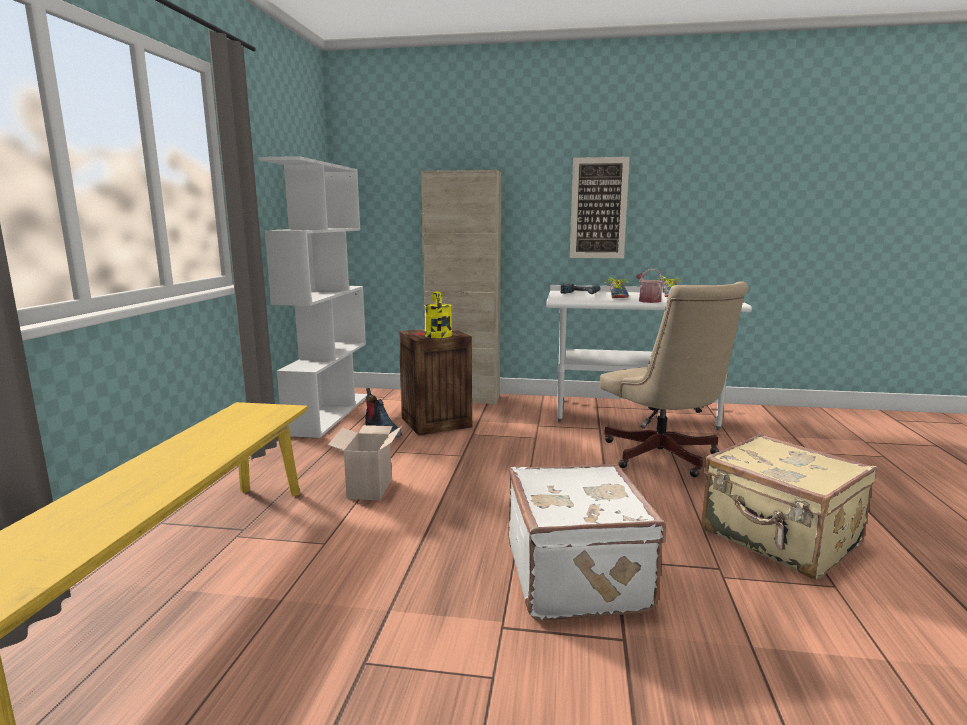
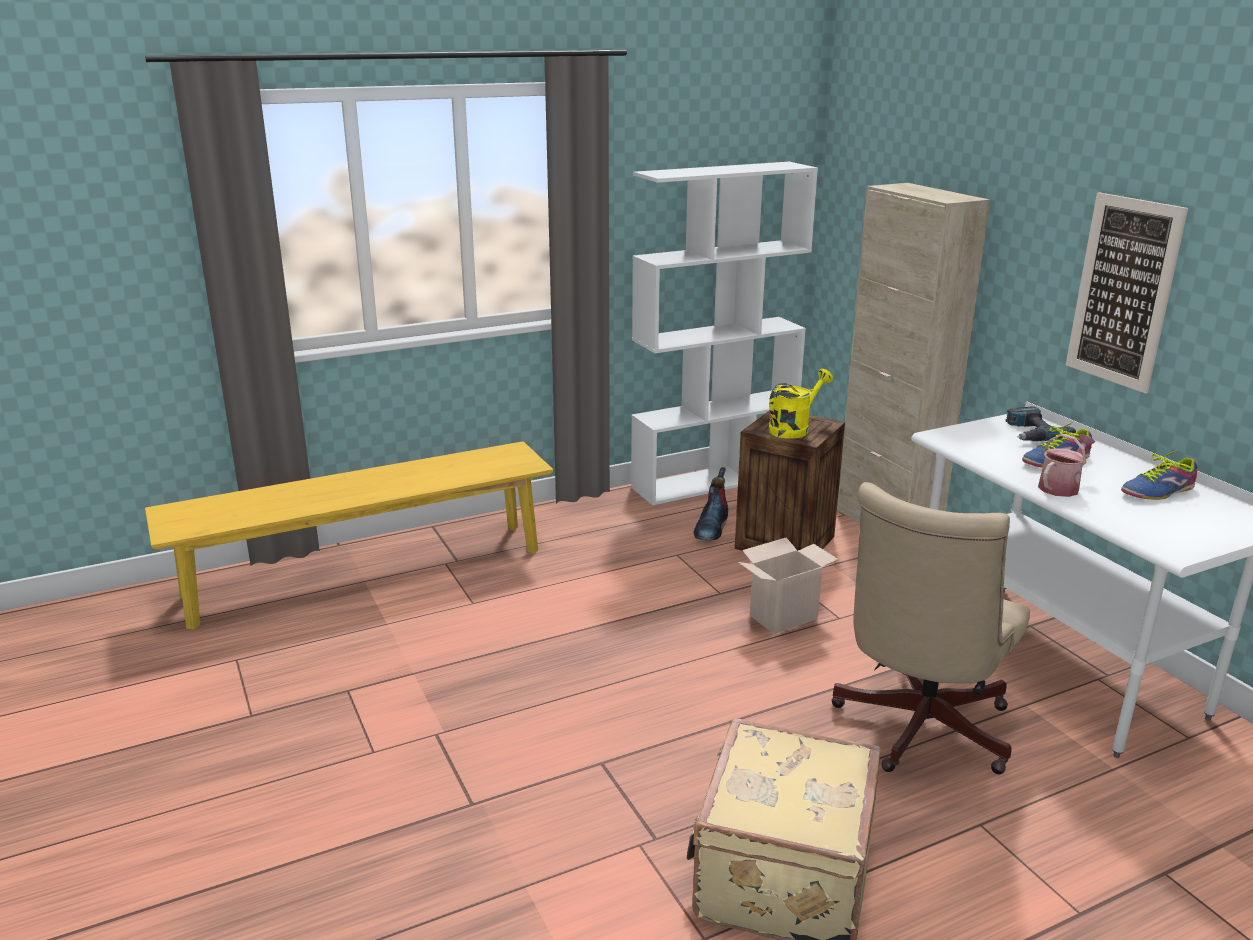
camera: 55 degrees right, 10 degrees up
(368, 488) = (584, 577): cardboard box -> cardboard box (784, 616)
(579, 576) = (549, 749): white suitcase -> none

